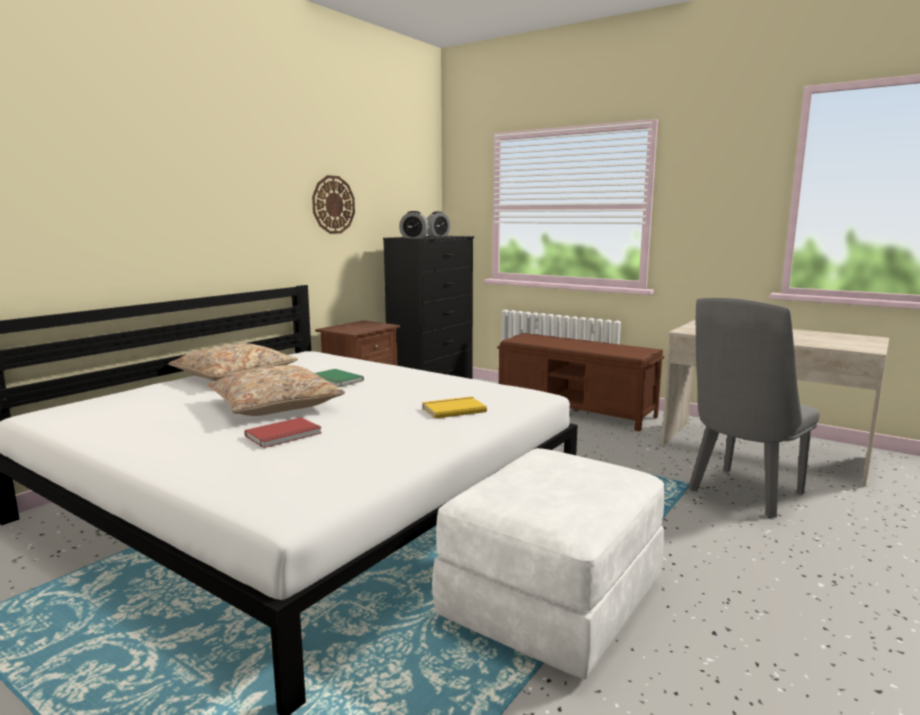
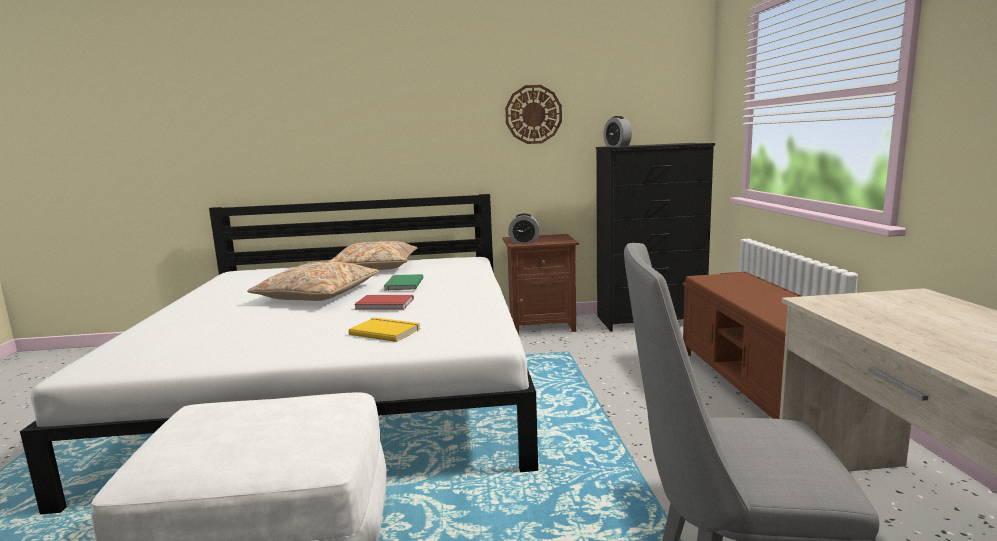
camera: 50 degrees right, 0 degrees up
(285, 435) = (250, 317): red book -> red book (384, 305)
(438, 236) = (676, 143): alarm clock -> alarm clock (524, 242)

